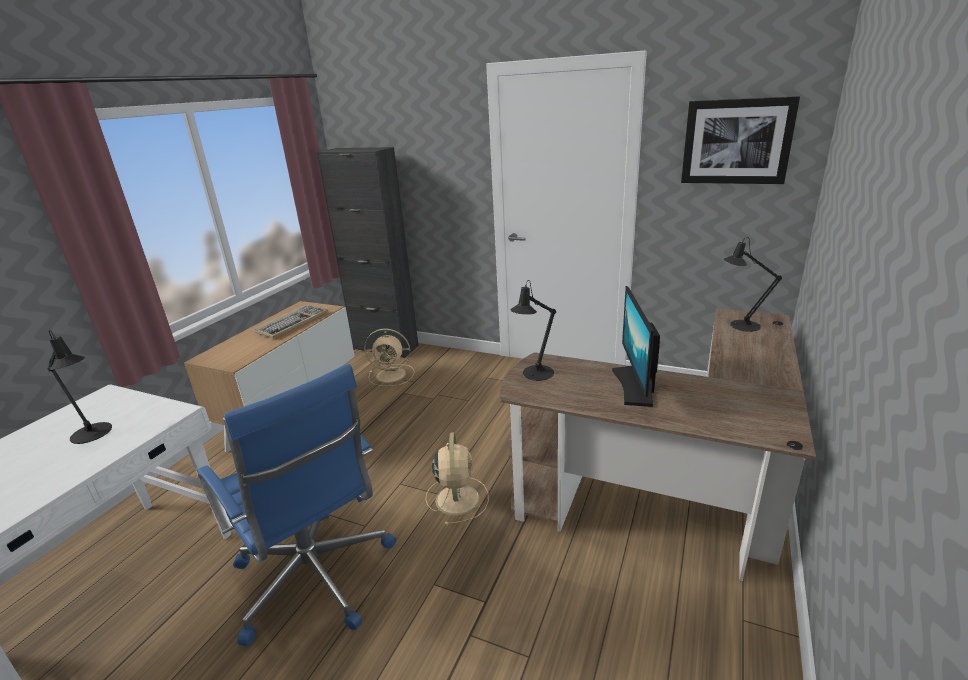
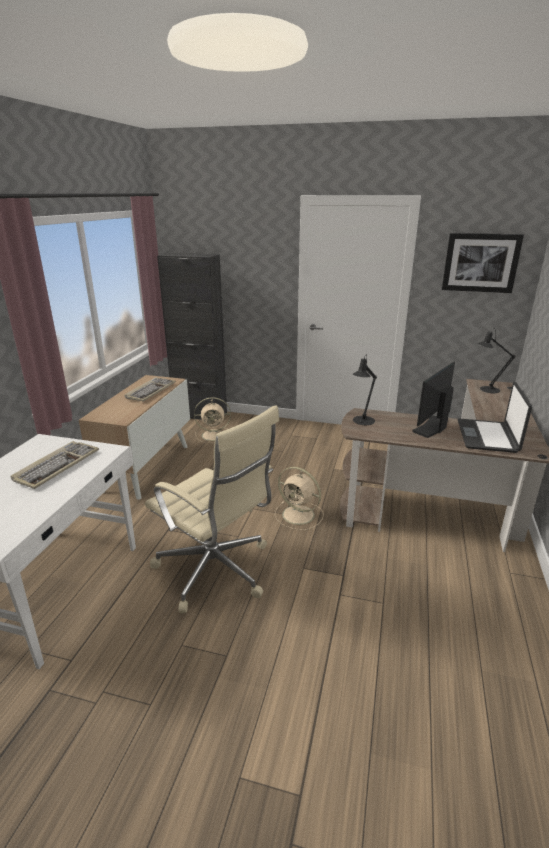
camera: 10 degrees left, 0 degrees up
(94, 434) = (57, 466): black table lamp -> keyboard
(316, 579) = (216, 571): blue office chair -> beige office chair
(457, 498) = (299, 515): beige fan -> beige fan turned 135 degrees clockwise
(634, 386) = (432, 427): monitor -> monitor turned 45 degrees clockwise
(715, 405) = (488, 436): none -> laptop

